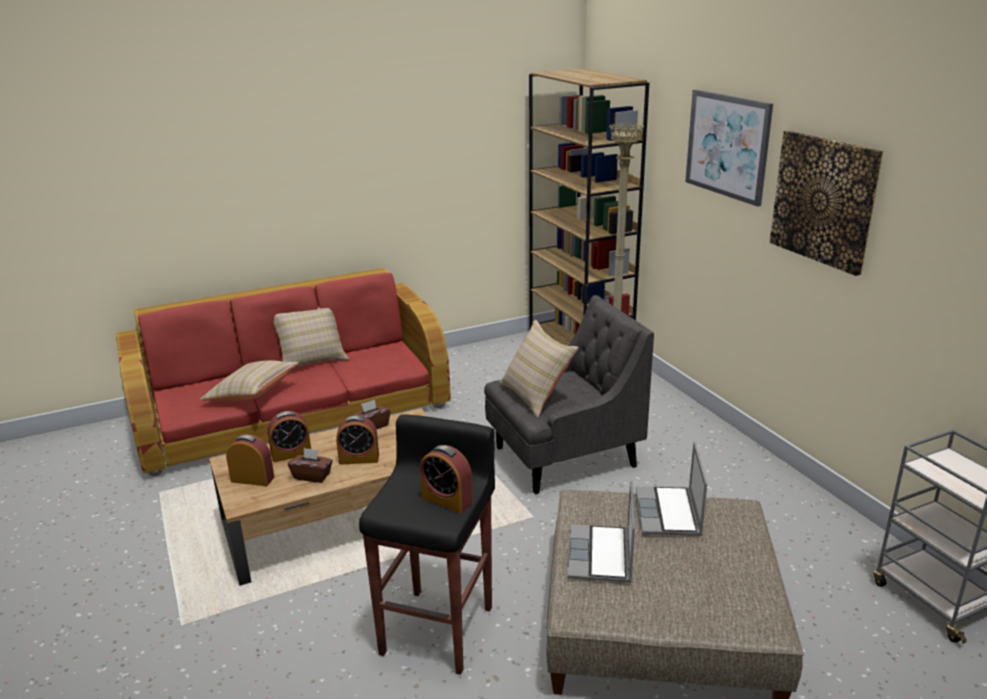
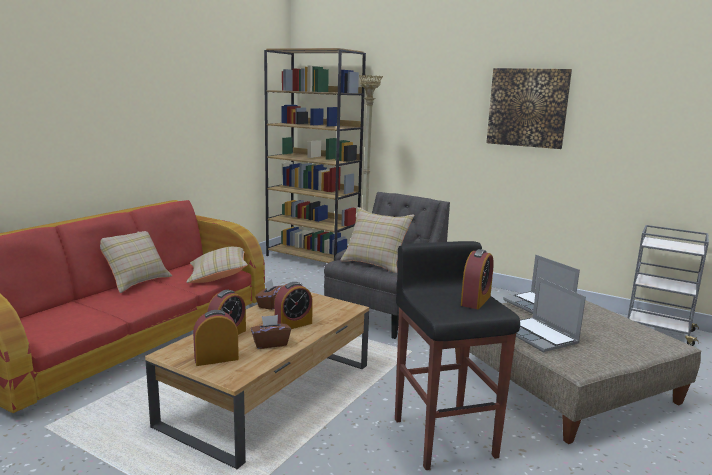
camera: 35 degrees left, 10 degrees down
(252, 394) = (107, 312): beige pillow -> beige pillow (218, 276)
(447, 500) = (475, 300): alarm clock -> alarm clock turned 60 degrees counterclockwise
(727, 145) = (440, 86): picture -> none

